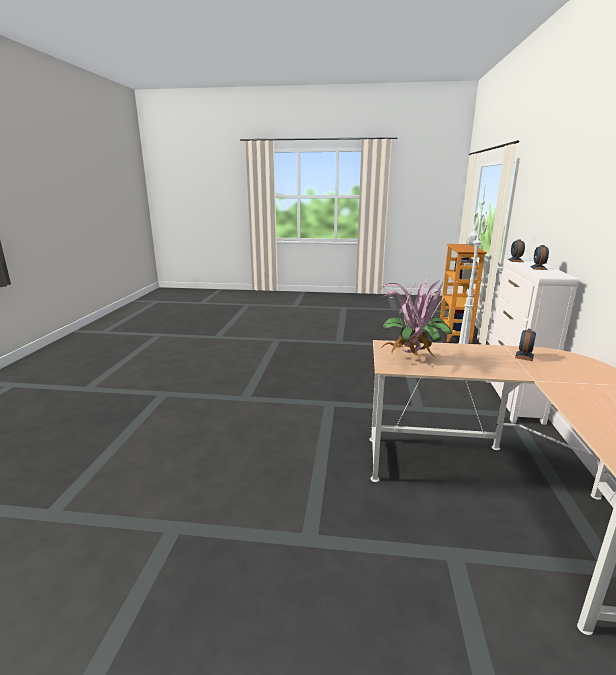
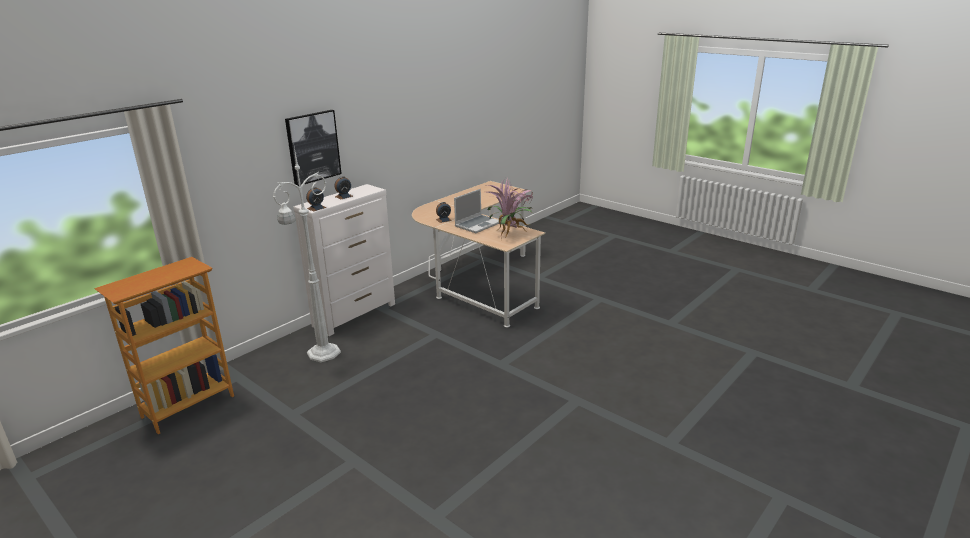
camera: 145 degrees left, 5 degrees up
(473, 360) = (477, 224): none -> laptop
(567, 209) = (313, 147): none -> picture

